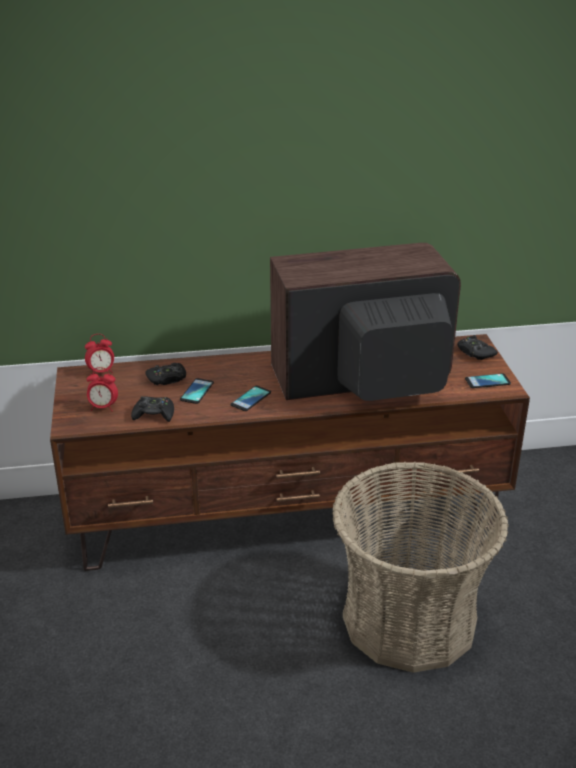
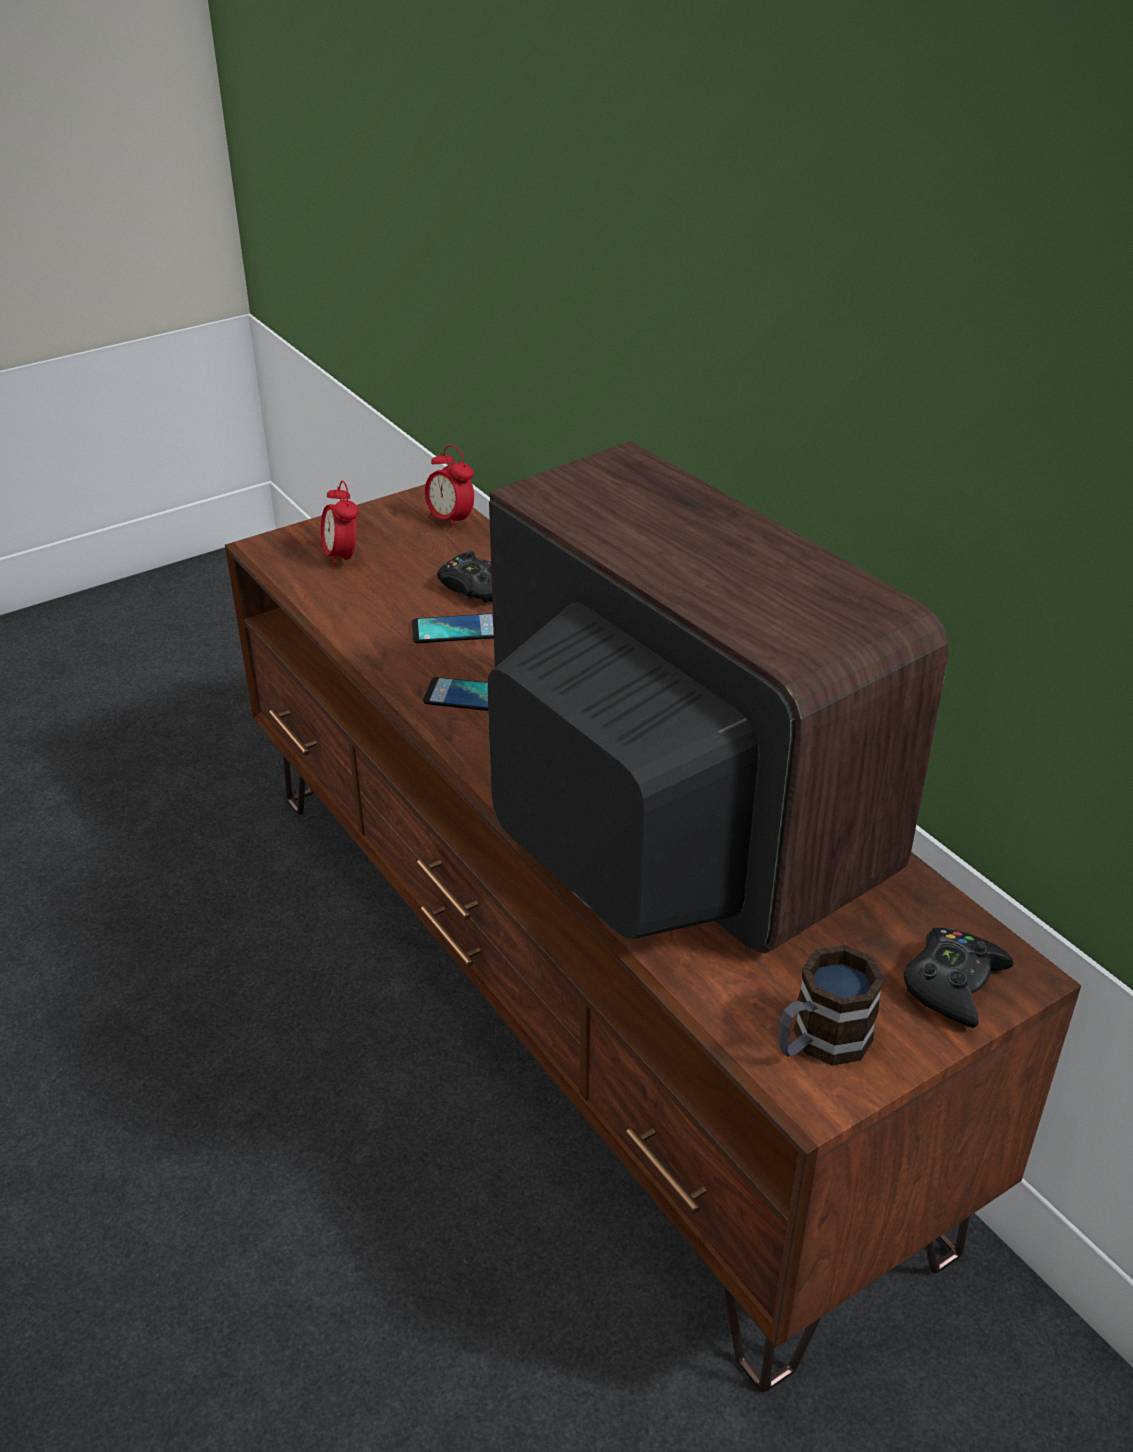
camera: 65 degrees right, 5 degrees up
(154, 414) = (352, 610): black game controller -> none
(409, 619) = (354, 1299): basket -> none
(487, 381) = (819, 1042): phone -> mug

